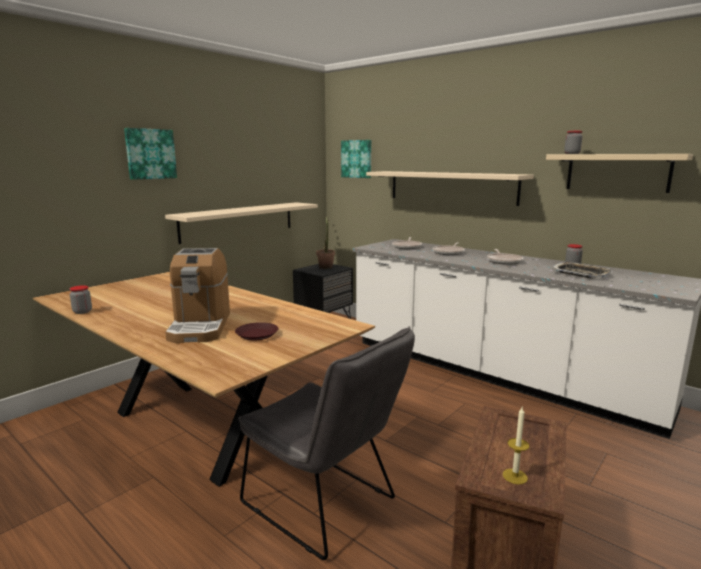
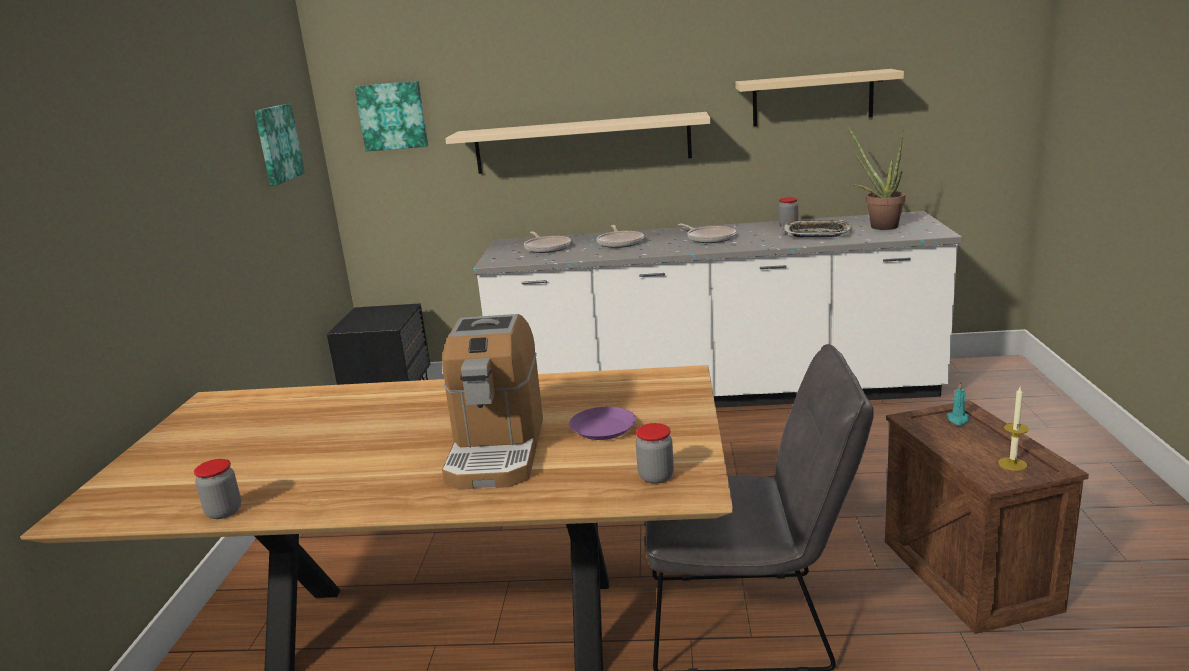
camera: 35 degrees left, 5 degrees up
(150, 154) = (119, 168): picture -> picture (277, 143)
(200, 326) = (497, 450): coffee machine -> coffee machine turned 45 degrees clockwise
(239, 221) = (252, 268): beige shelf -> none
(257, 334) = (603, 428): brown plate -> purple plate
(326, 266) = (374, 313): potted plant -> potted plant (879, 226)
(530, 430) = (958, 419): none -> turquoise candle
(572, 153) = (766, 80): jar -> jar (656, 476)

